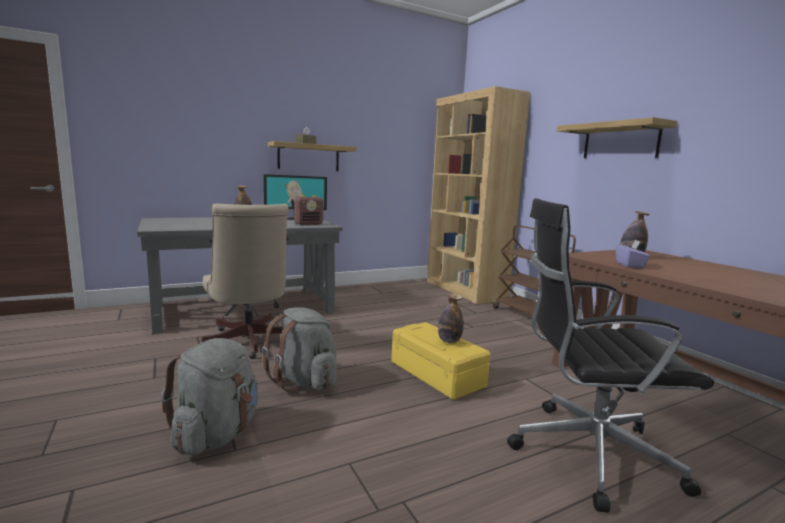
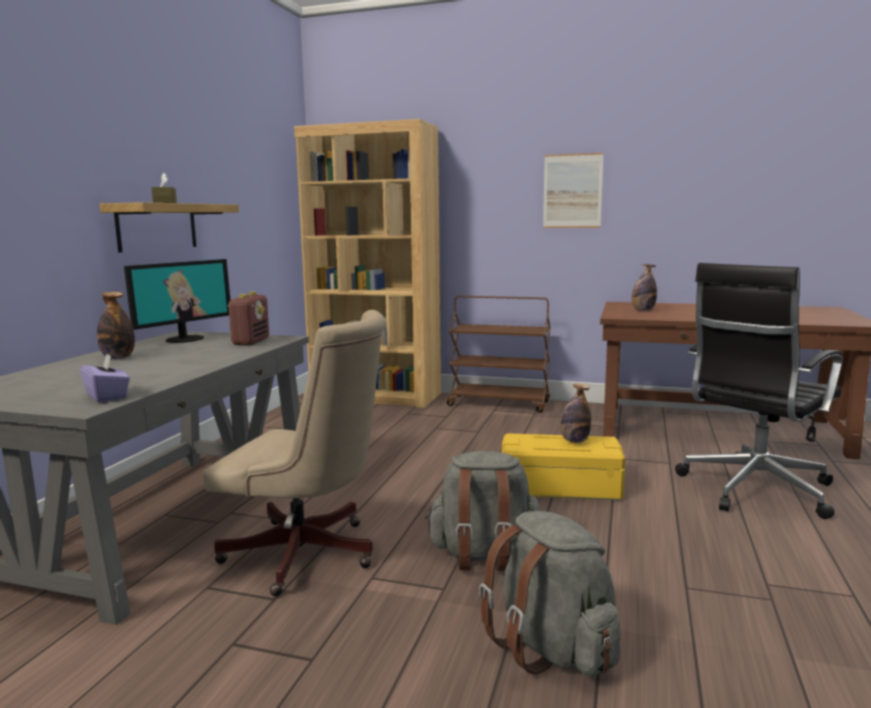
camera: 45 degrees left, 0 degrees up
(620, 141) = (572, 191): shelf -> picture
(630, 265) = (672, 317): purple tissue box -> purple tissue box (107, 396)

